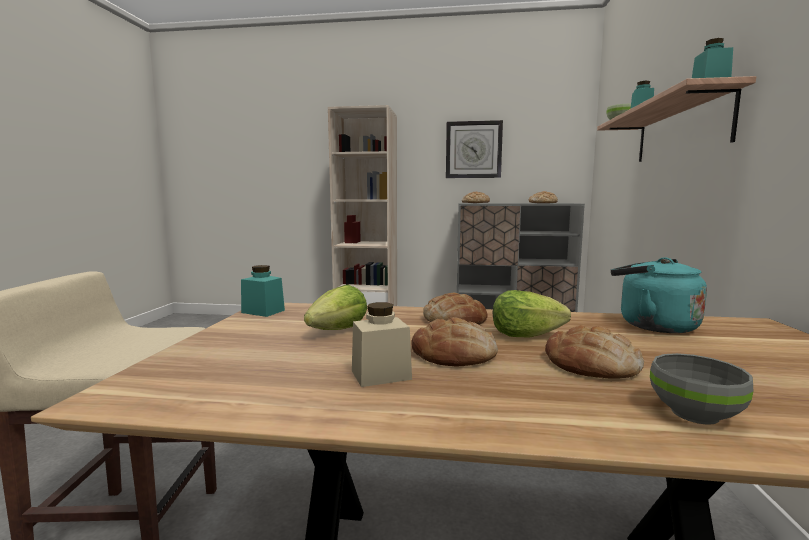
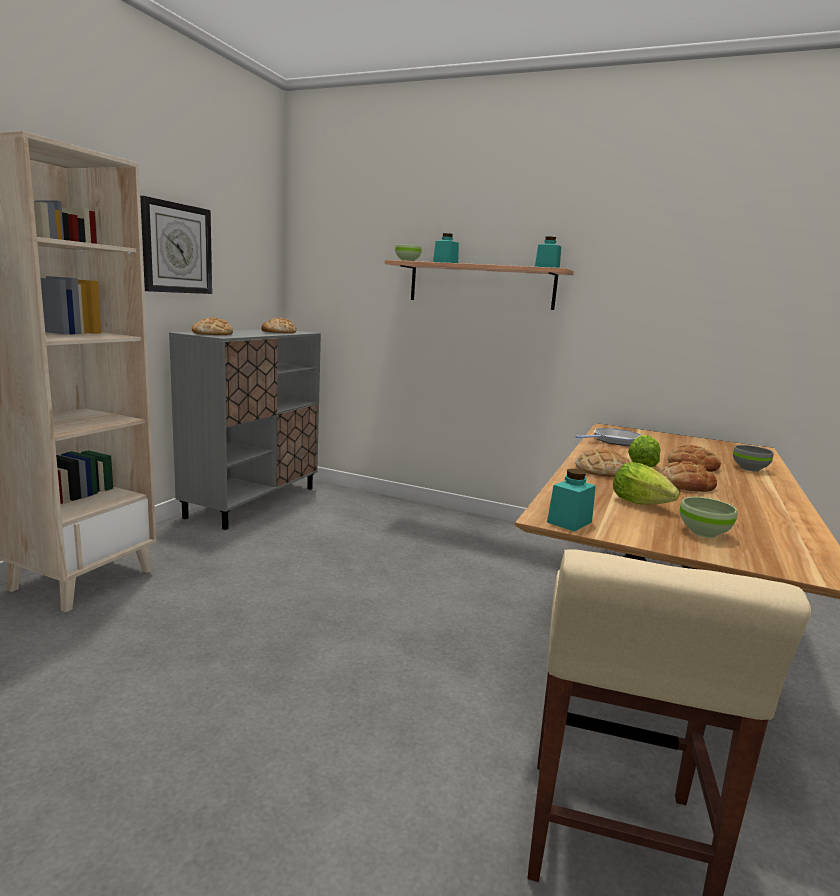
camera: 75 degrees left, 5 degrees up
(248, 350) = (704, 533): none -> green bowl
(381, 375) = (735, 504): beige jar -> none
(652, 325) = (614, 441): turquoise kettle -> frying pan

